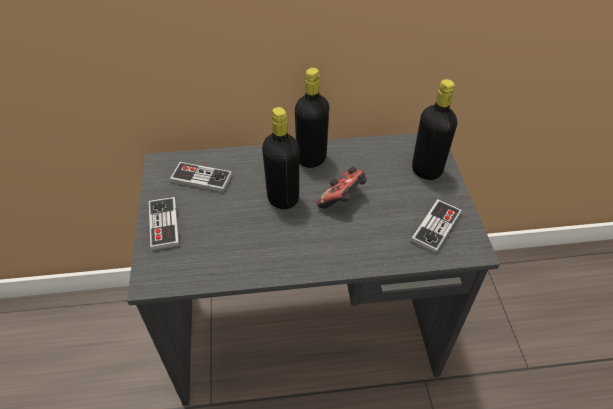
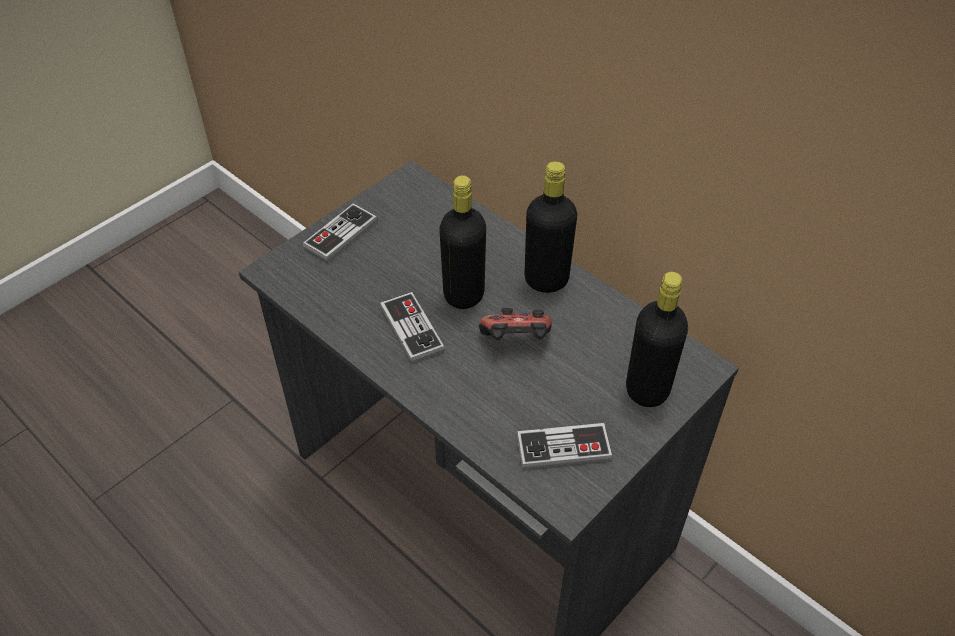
camera: 50 degrees right, 0 degrees up
(201, 178) = (423, 219): game controller -> game controller (411, 329)

